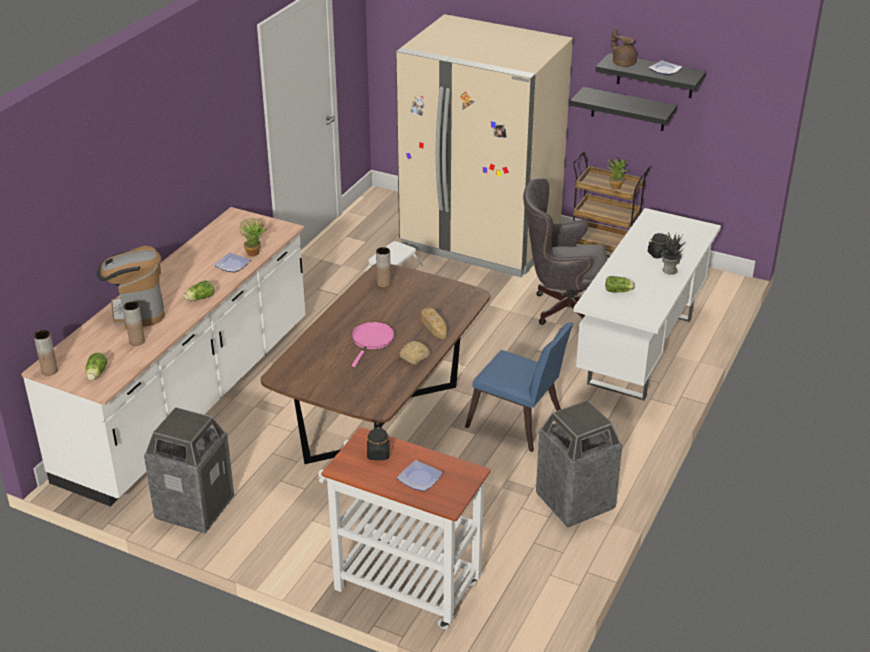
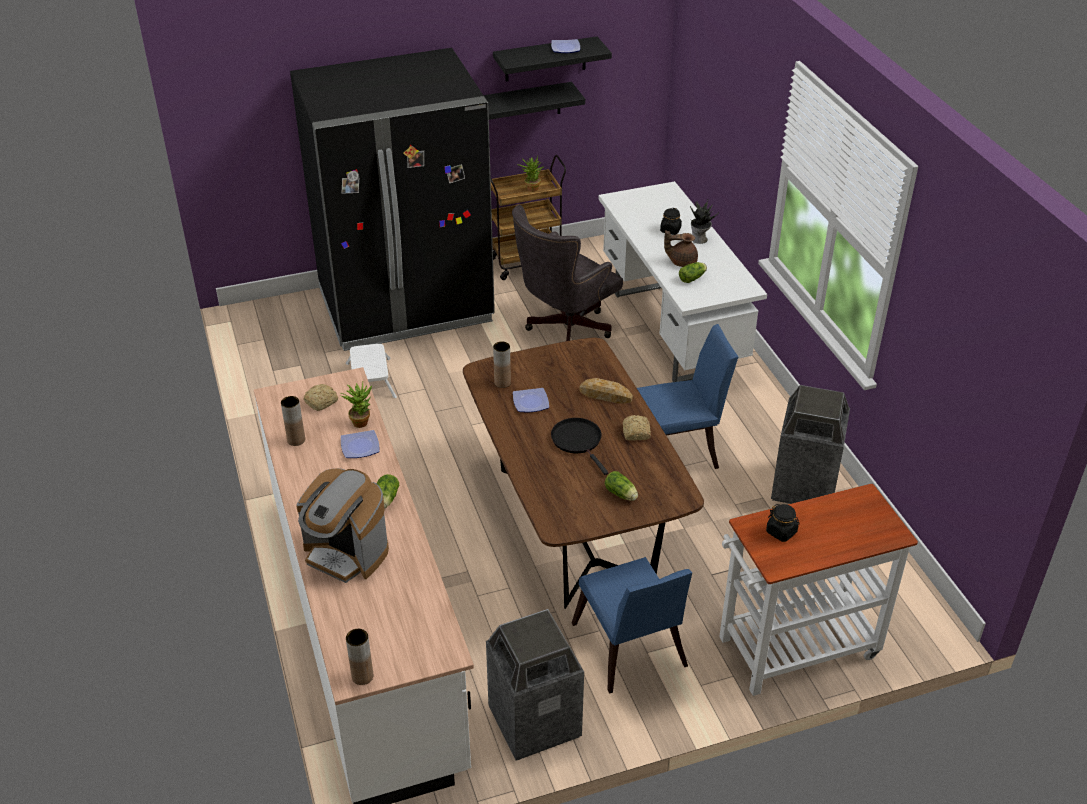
camera: 45 degrees left, 5 degrees up
(96, 374) = (417, 644): lettuce -> lettuce (621, 494)
(137, 341) = (399, 583): brown vase -> brown vase (296, 440)
(303, 512) = (630, 651): none -> blue chair
(372, 340) = (578, 441): pink frying pan -> black frying pan
(420, 478) = (843, 528): plate -> plate (531, 402)
(480, 241) = (406, 307): beige fridge -> black fridge
(623, 63) = (522, 56): brown teapot -> brown teapot (681, 261)

